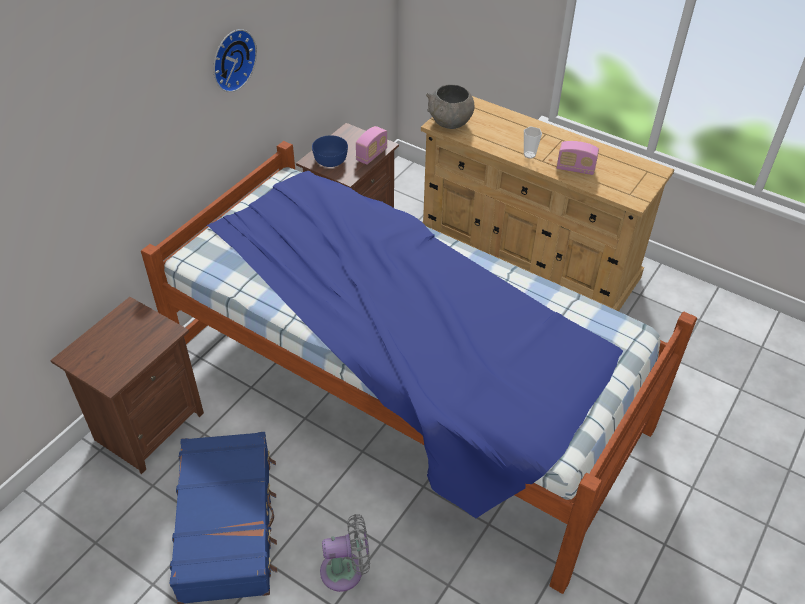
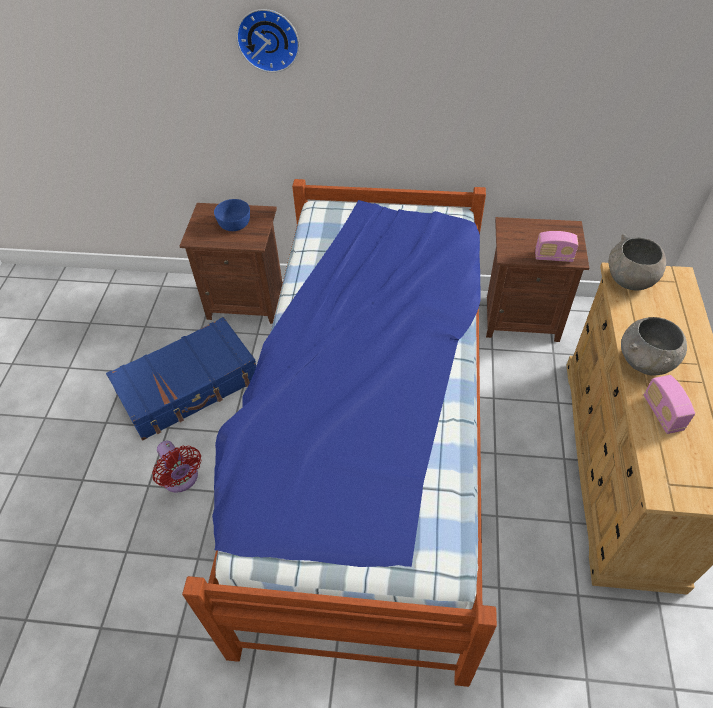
camera: 65 degrees right, 5 degrees up
(231, 59) = (446, 77): wall clock -> wall clock (268, 39)
(330, 160) = (519, 234): blue bowl -> blue bowl (234, 223)
(346, 570) = (182, 479): grey fan -> red fan
(529, 155) = (645, 363): cup -> grey bowl

